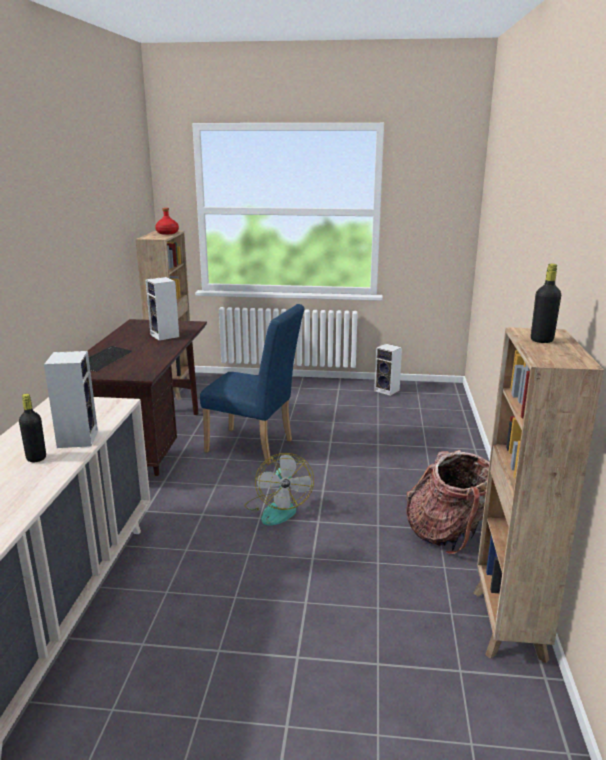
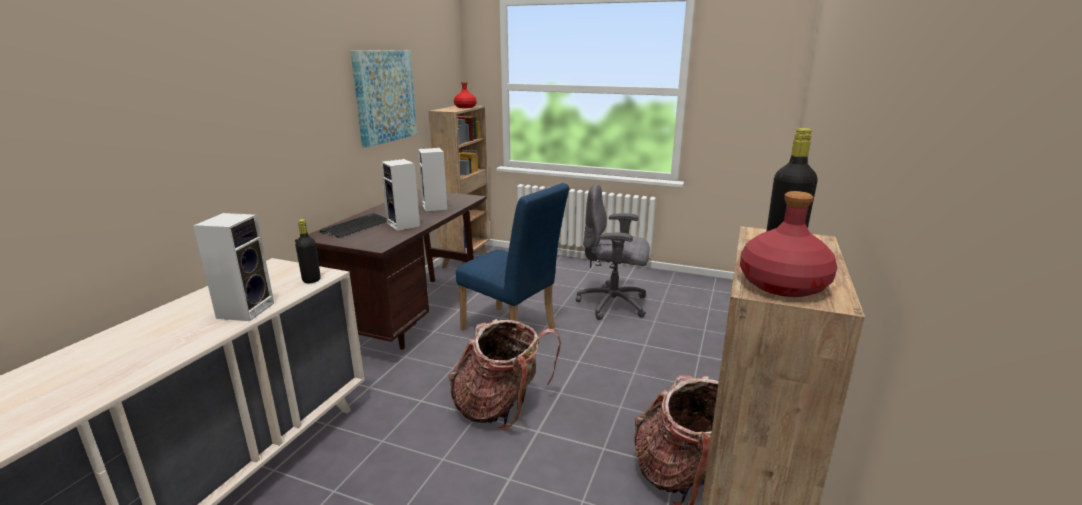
camera: 15 degrees right, 0 degrees up
(36, 458) = (185, 328): black bottle -> black bottle (311, 280)
(102, 228) = (384, 96): none -> picture
(277, 509) = (501, 407): fan -> backpack
(336, 414) = (614, 304): none -> grey office chair
(388, 391) = (680, 285): speaker -> speaker (404, 225)
(555, 358) = (784, 284): none -> red bottle

